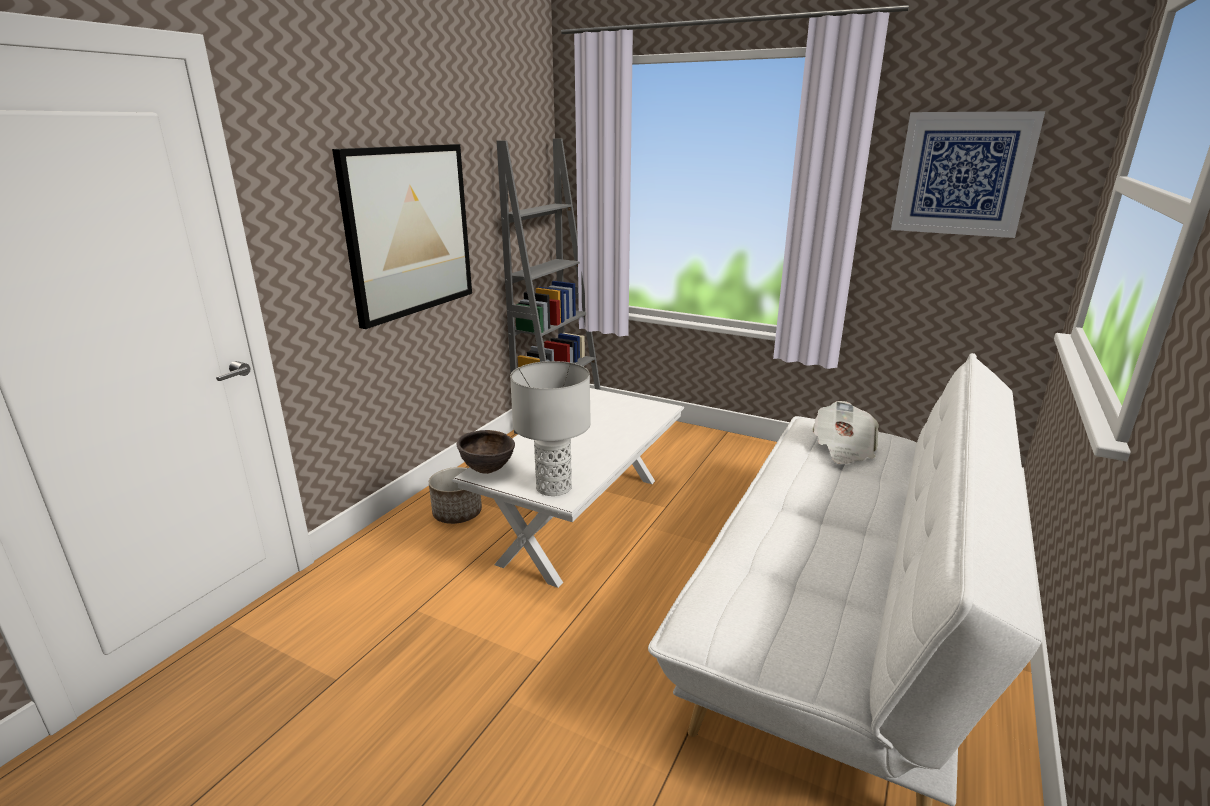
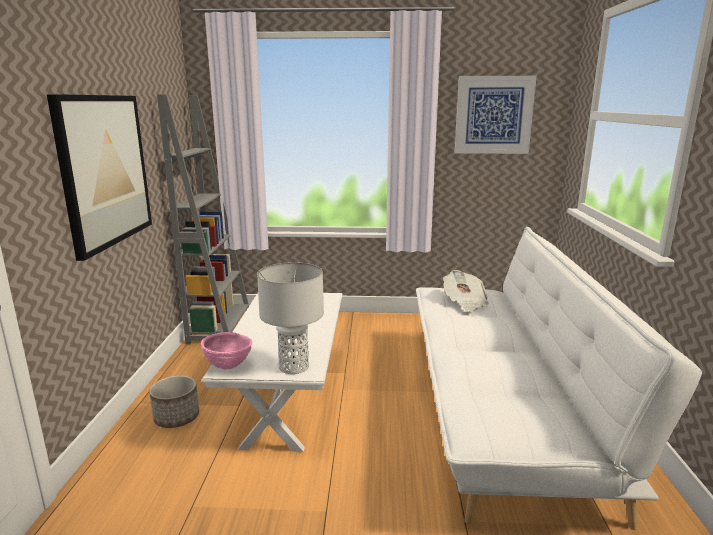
camera: 25 degrees left, 5 degrees down
(488, 470) = (228, 367): brown bowl -> pink bowl

